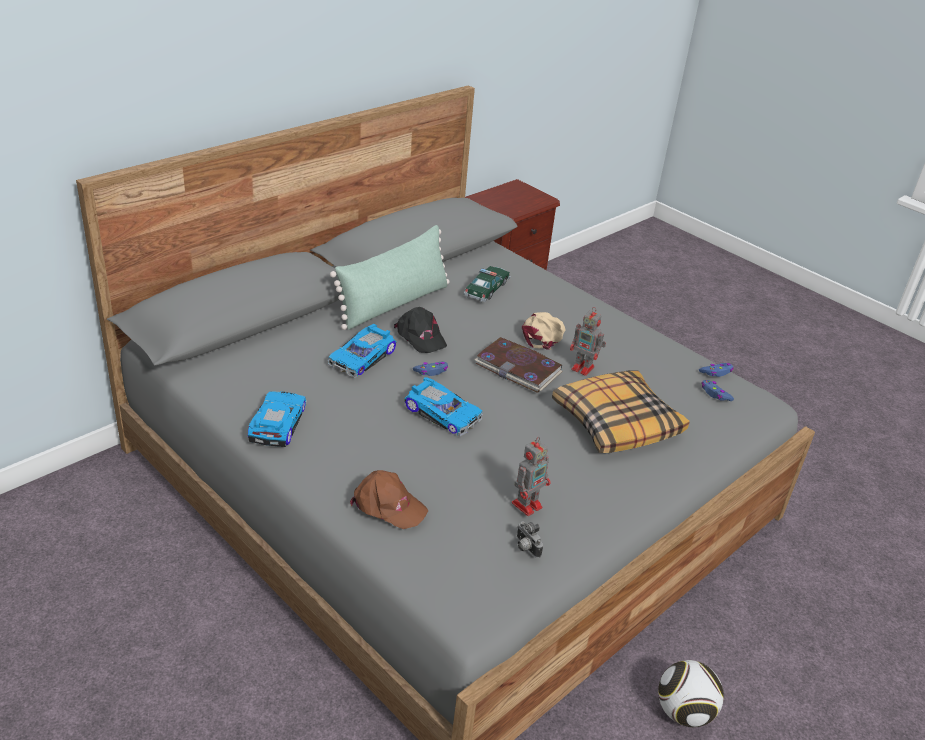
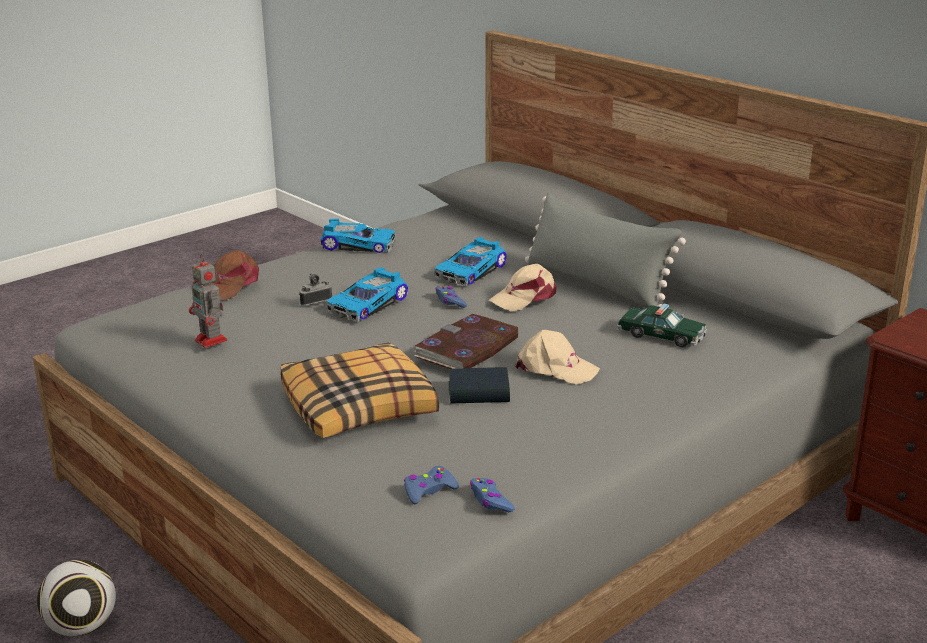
camera: 95 degrees right, 10 degrees down
(363, 358) = (472, 271): toy car -> toy car turned 90 degrees counterclockwise
(394, 304) = (596, 285): green pillow -> grey pillow
(420, 336) = (525, 298): black cap -> beige cap
(525, 548) = (156, 342): camera -> camera (314, 301)
(584, 368) = (479, 393): toy robot -> book

